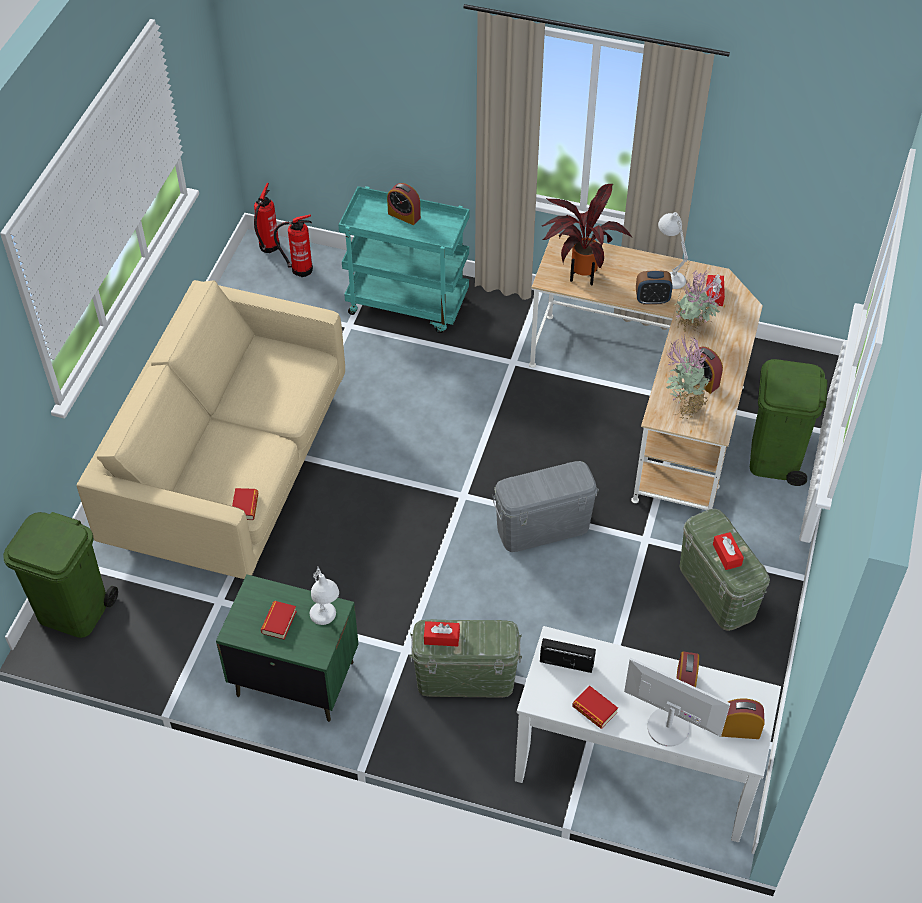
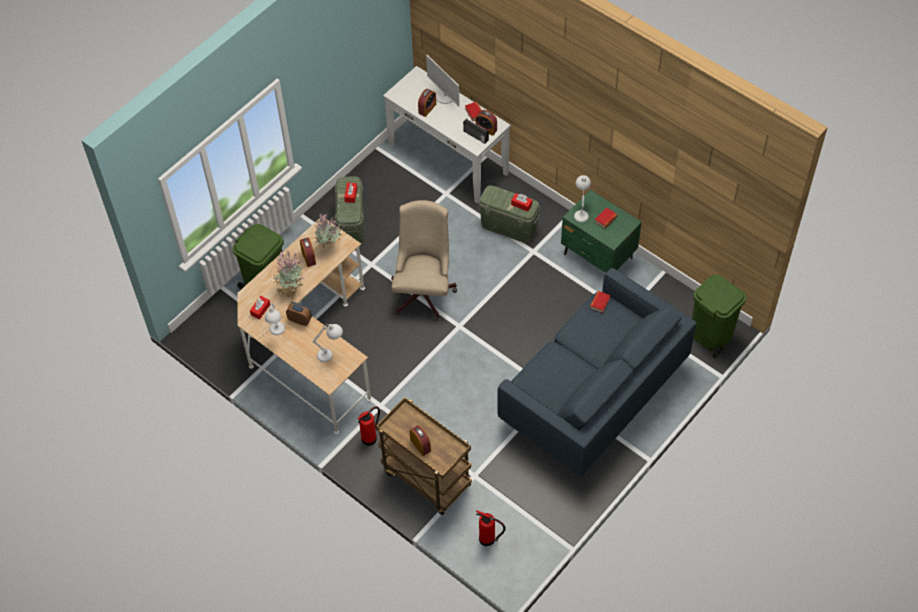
camera: 155 degrees left, 5 degrees up
(231, 470) = (592, 393): beige sofa -> blue sofa
(268, 247) = (504, 570): fire extinguisher -> fire extinguisher (370, 437)
(408, 304) = (425, 478): turquoise cart -> brown cart
(542, 528) = (424, 290): grey storage box -> beige office chair
(580, 273) = (331, 355): potted plant -> white table lamp
(738, 729) = (414, 84): alarm clock -> alarm clock (486, 129)

